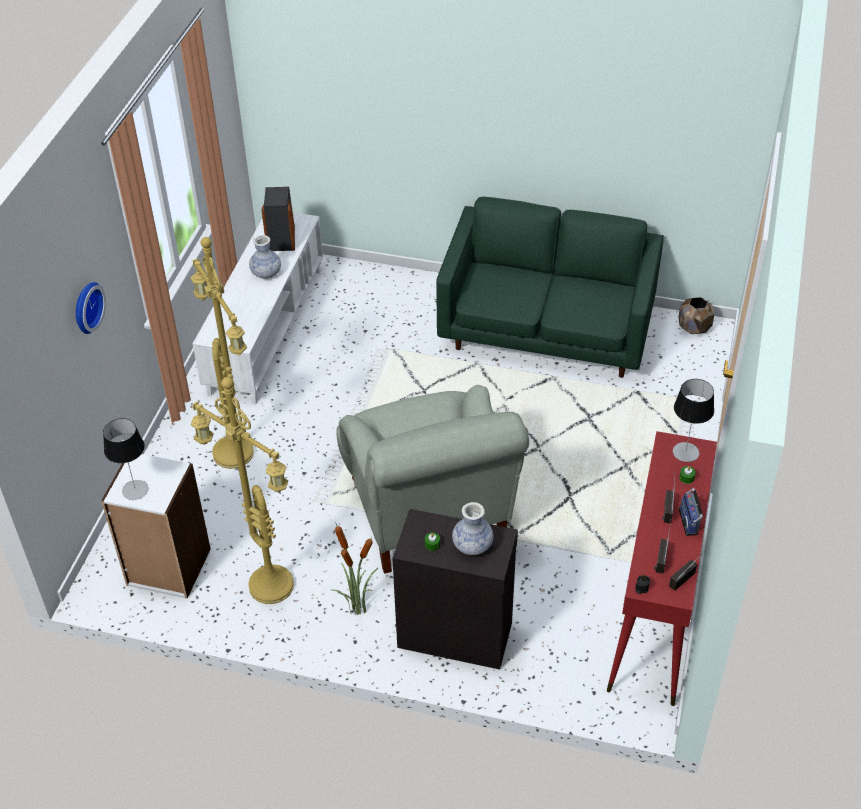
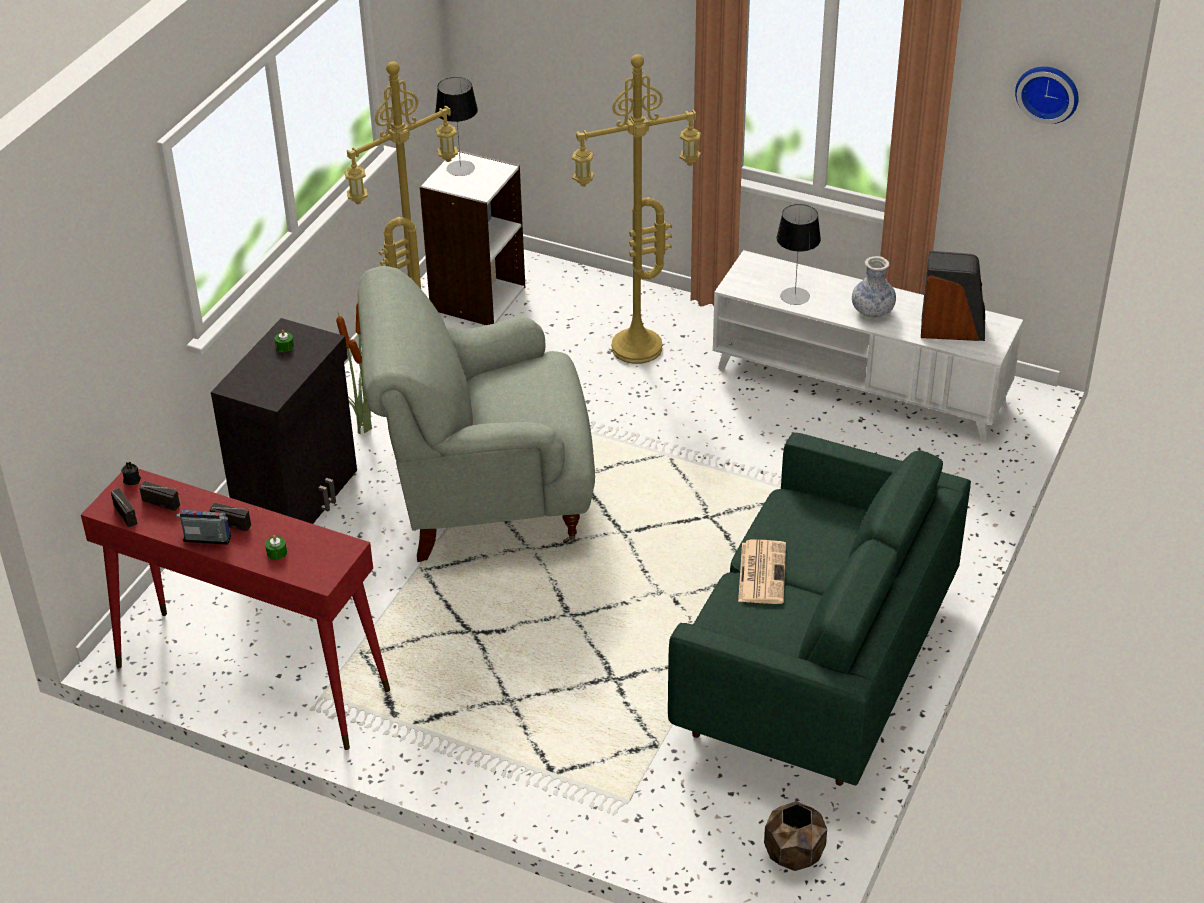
camera: 100 degrees right, 5 degrees down
(86, 307) = (617, 38): wall clock -> wall clock (1048, 92)
(472, 545) = (269, 375): vase -> none
(542, 306) = (761, 572): none -> newspaper
(685, 452) = (320, 561): table lamp -> table lamp (795, 296)

